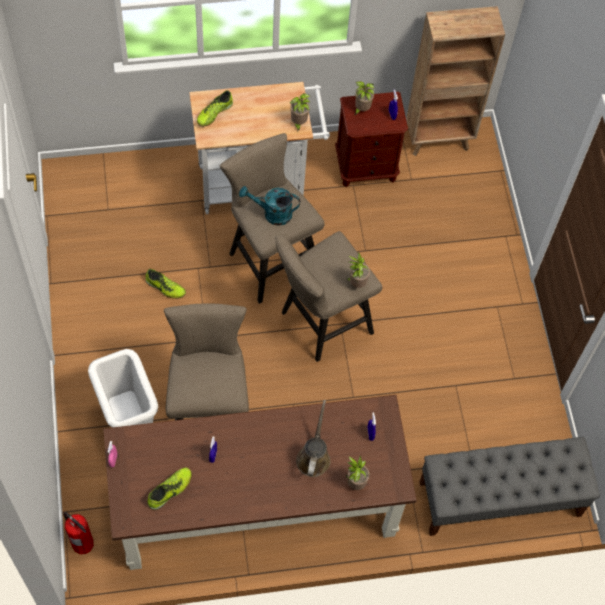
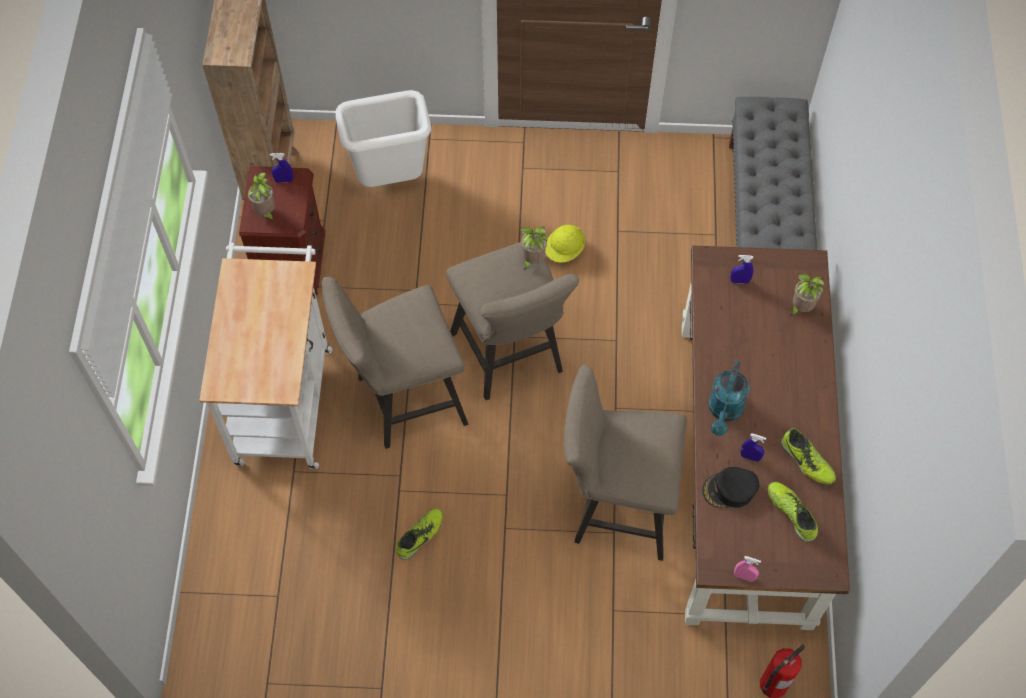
camera: 75 degrees left, 0 degrees up
(130, 423) = (614, 605): white trash can -> white trash can (391, 179)
(182, 444) = (730, 490): none -> black cap
(214, 113) = (245, 373): shoe -> shoe (806, 462)
(272, 213) = (409, 337): turquoise watering can -> turquoise watering can (724, 411)
(298, 123) = (289, 274): potted plant -> none
(314, 456) = (763, 345): brown watering can -> none
(426, 348) = (564, 250): none -> yellow hard hat

